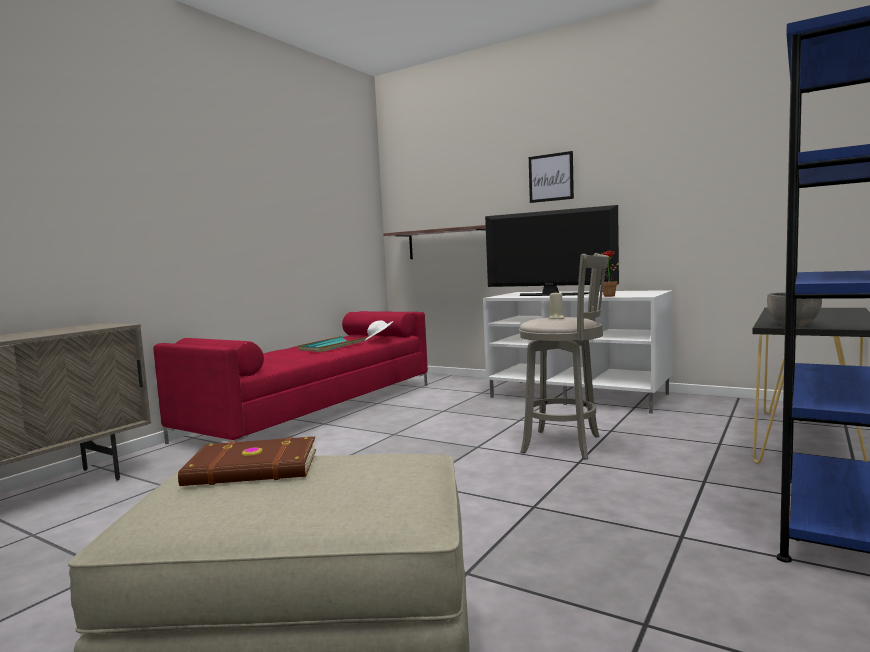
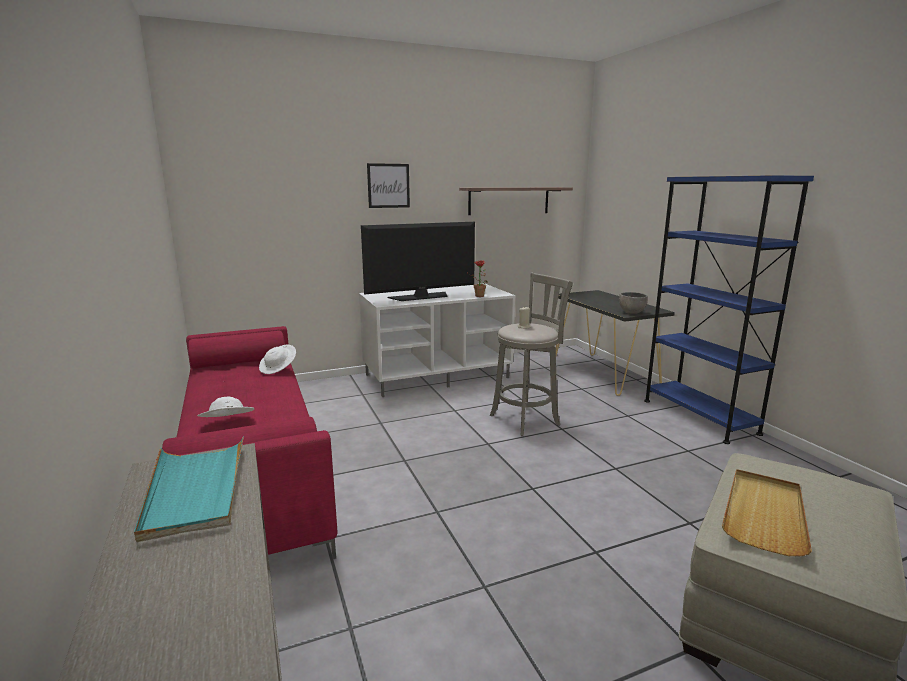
camera: 55 degrees left, 10 degrees up
(253, 468) = (764, 513): brown book -> beige tray
(270, 355) = (227, 424): none -> white hat
(332, 346) = (262, 391): turquoise tray -> turquoise tray (195, 490)
(449, 243) = (275, 245): shelf -> shelf (509, 200)

